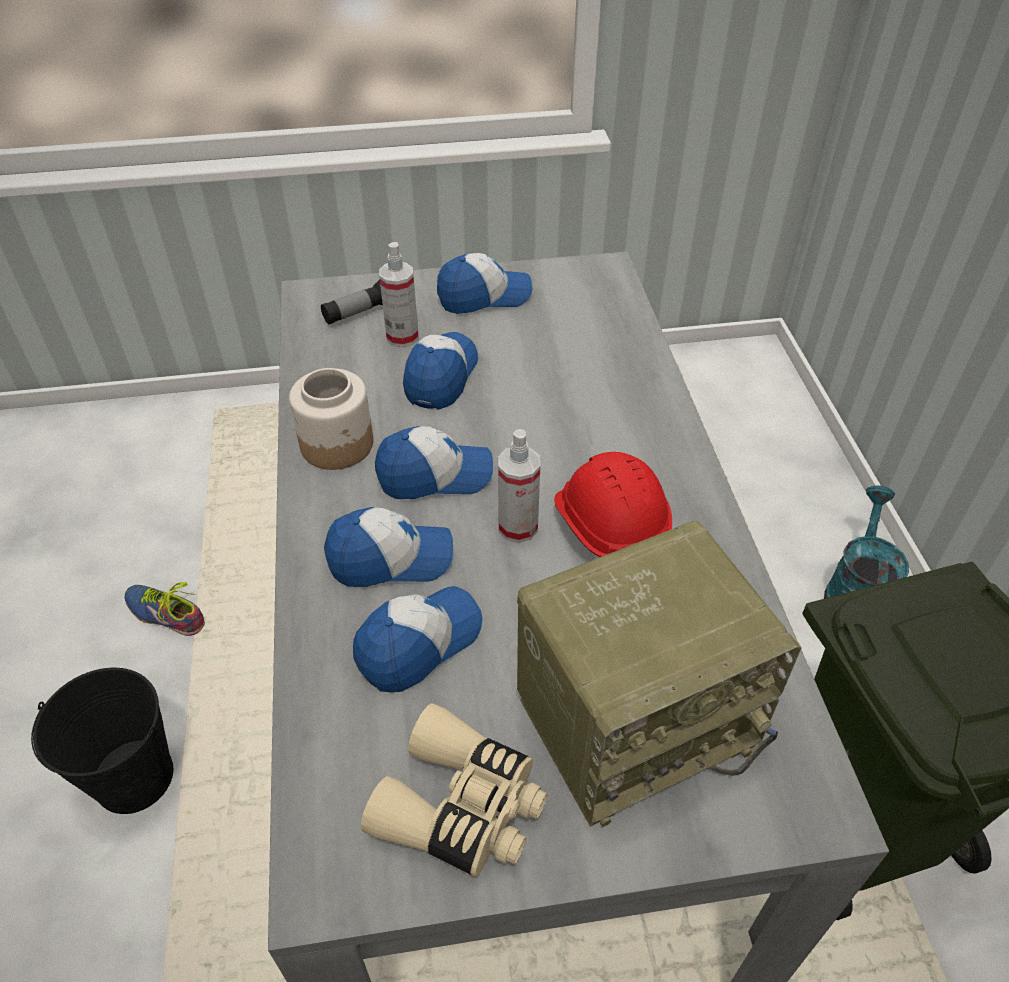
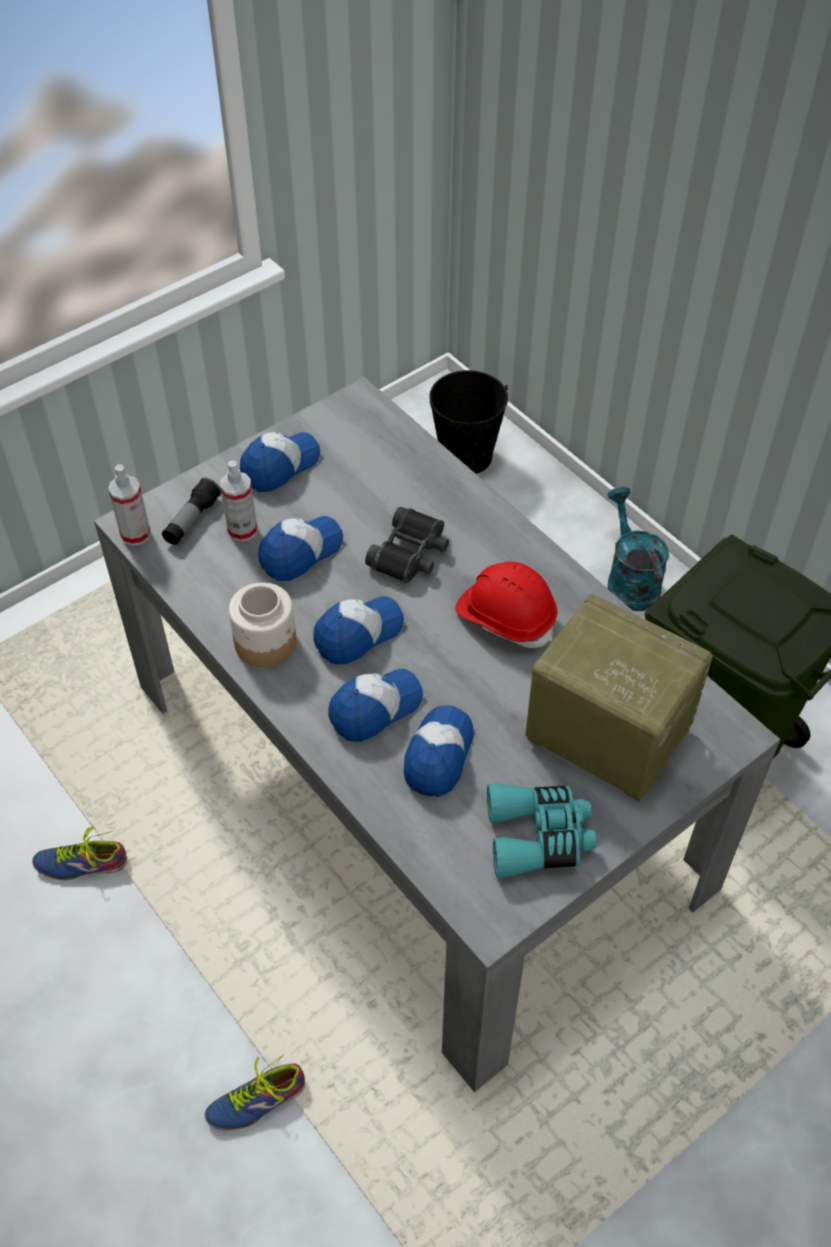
camera: 30 degrees left, 5 degrees up
(133, 930) = (255, 1098): none -> shoe
(134, 776) = (164, 998): black bucket -> black bucket (465, 456)
(441, 376) = (300, 552): cap -> cap turned 60 degrees clockwise
(462, 807) = (539, 836): beige binoculars -> turquoise binoculars
(518, 527) = (444, 645): spray bottle -> spray bottle (135, 534)
(551, 421) = (410, 554): none -> black binoculars
(637, 718) = (604, 734): radio -> radio turned 90 degrees counterclockwise

